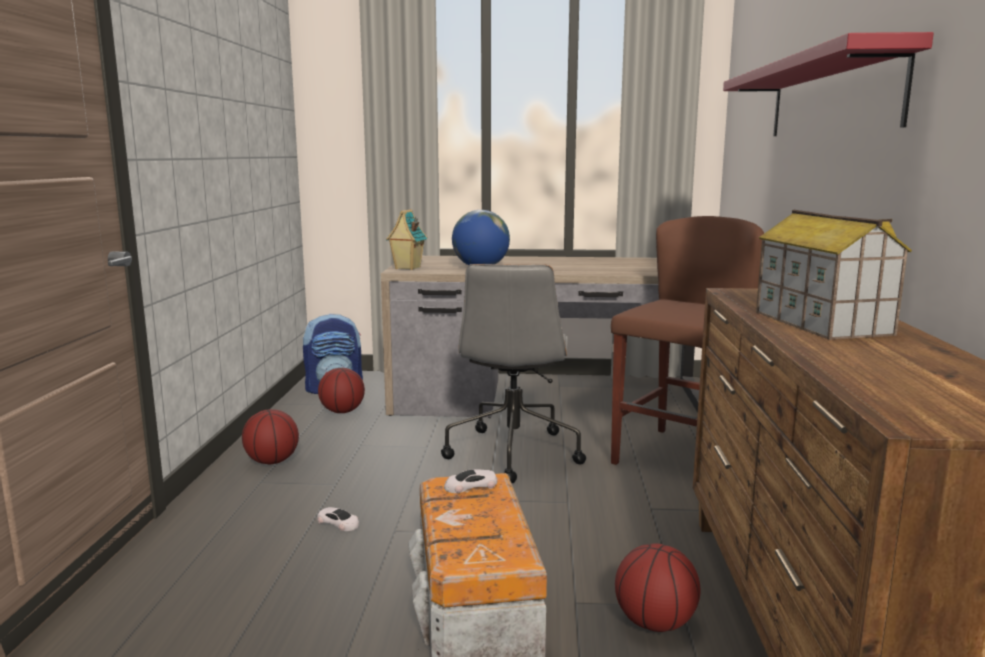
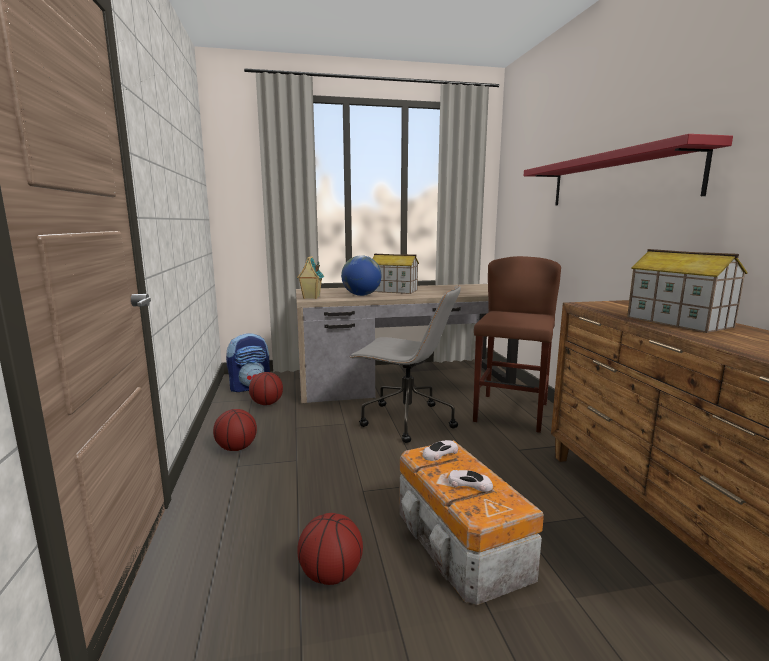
camera: 15 degrees left, 0 degrees up
(339, 523) = (318, 491): white toy car -> white toy car (470, 484)
(513, 452) = (405, 421): grey office chair -> grey office chair turned 60 degrees counterclockwise
(536, 263) = (394, 291): none -> toy house
(655, 623) = (580, 532): basketball -> basketball (331, 575)

